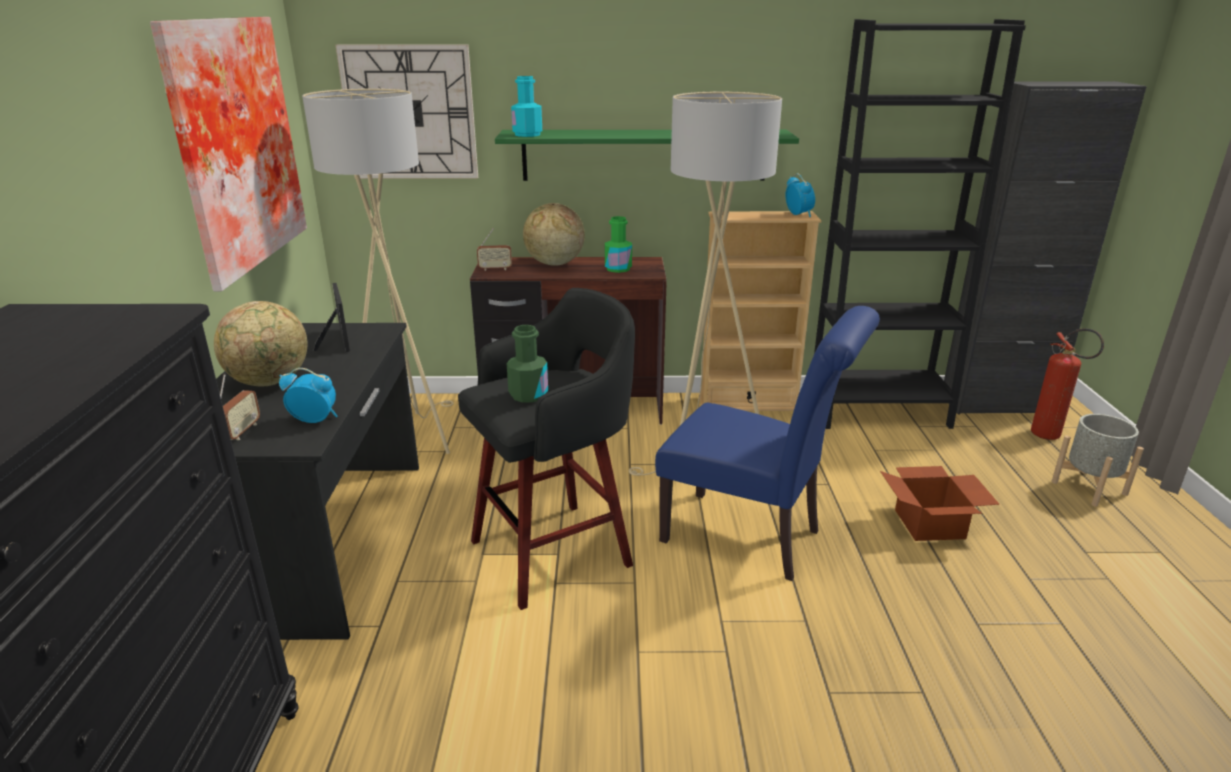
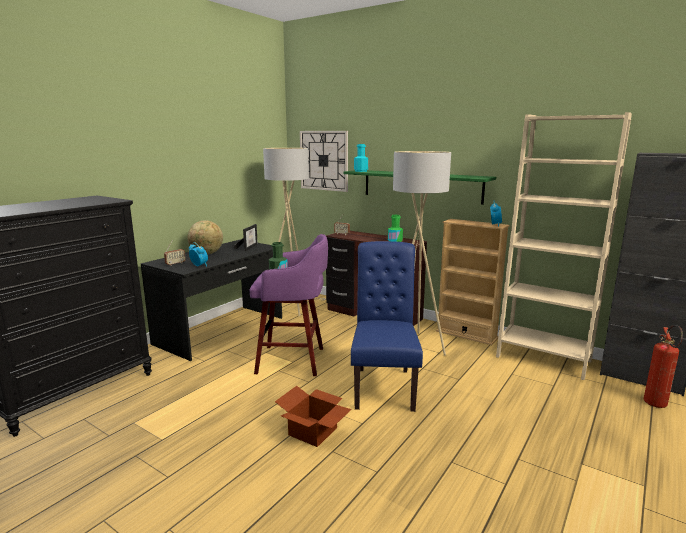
camera: 35 degrees right, 10 degrees down
(230, 145) = (232, 164): picture -> none
(554, 264) = (370, 236): globe -> none
(556, 551) = (293, 361): black stool -> purple stool
(750, 538) = (384, 385): blue chair -> blue chair turned 150 degrees counterclockwise
(878, 411) = (543, 358): black bookcase -> beige bookcase
(931, 524) = (493, 415): cardboard box -> cardboard box (313, 432)
(1088, 488) = (642, 437): grey planter -> none

